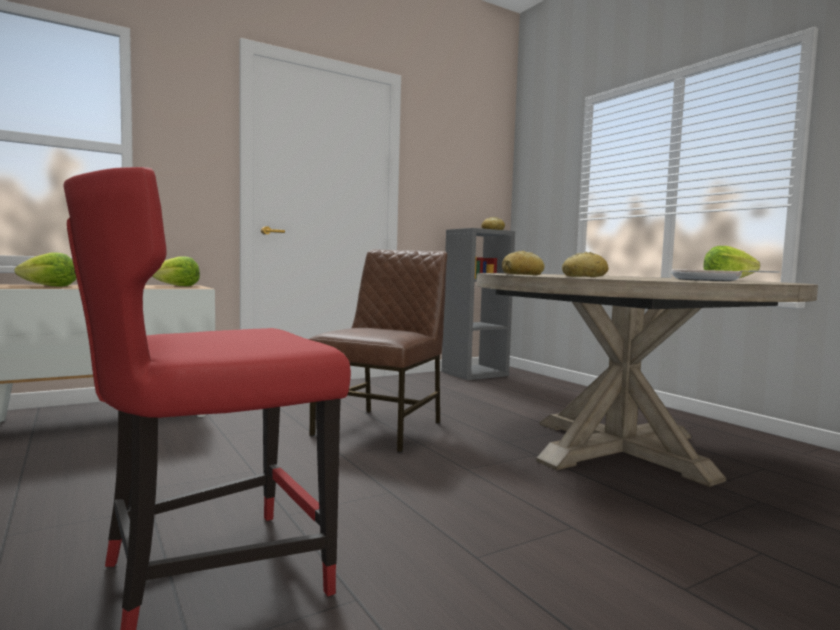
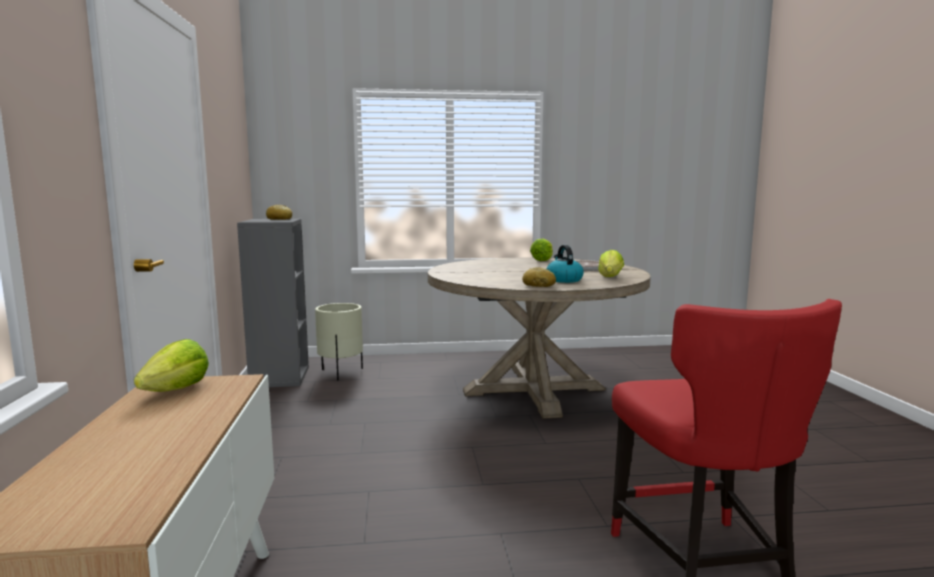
camera: 65 degrees left, 5 degrees up
(49, 286) = (128, 472): lettuce -> lettuce (610, 277)
(382, 428) = (423, 454): brown chair -> none
(516, 384) = (341, 372): none -> beige planter
(583, 276) = (563, 280): bread -> kettle

